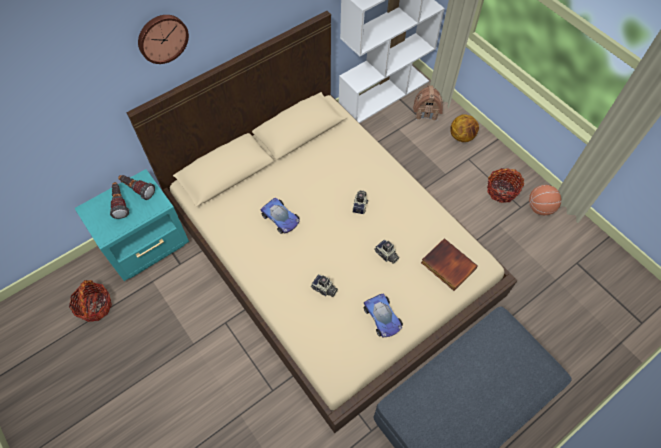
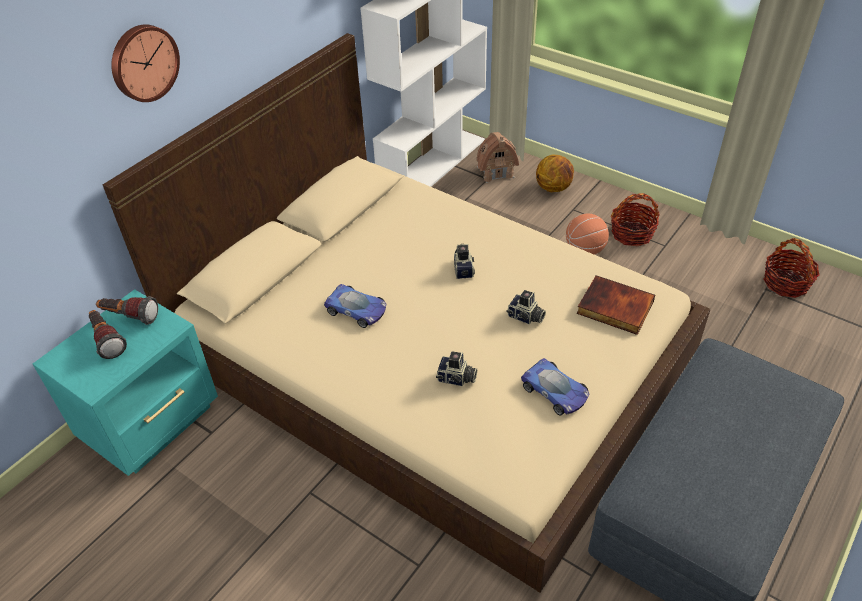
camera: 15 degrees left, 15 degrees down
(95, 306) = (87, 529): basket -> basket (786, 283)
(540, 207) = (689, 240): basketball -> basketball (585, 250)

